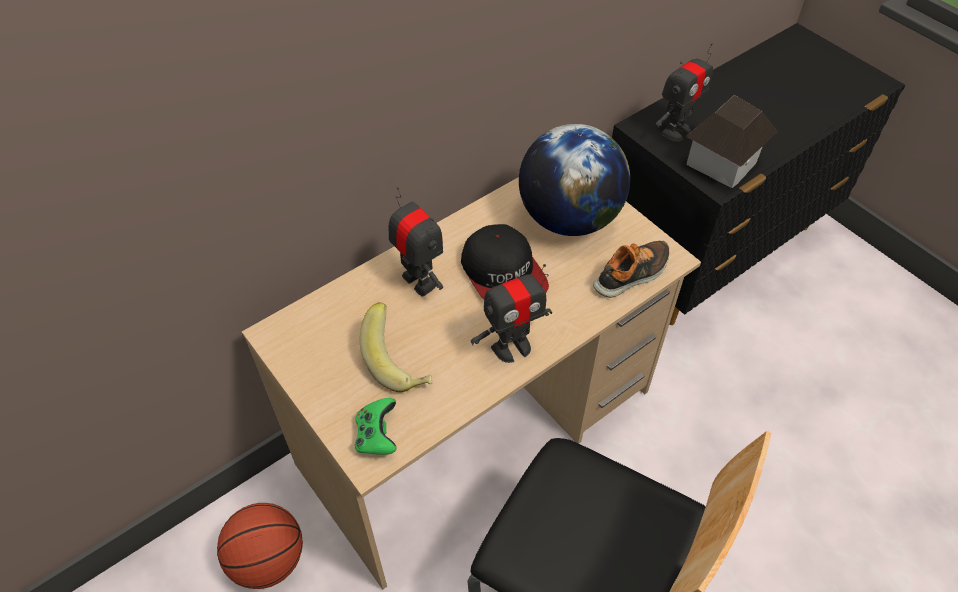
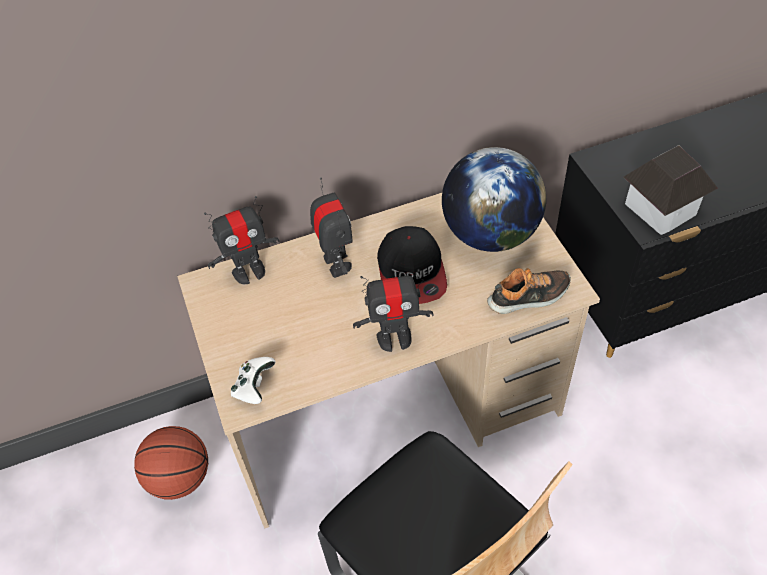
camera: 20 degrees right, 0 degrees up
(377, 435) = (254, 387): green game controller -> white game controller
(399, 362) = (294, 330): banana -> none
(675, 131) = (627, 170): toy robot -> toy robot (249, 272)

